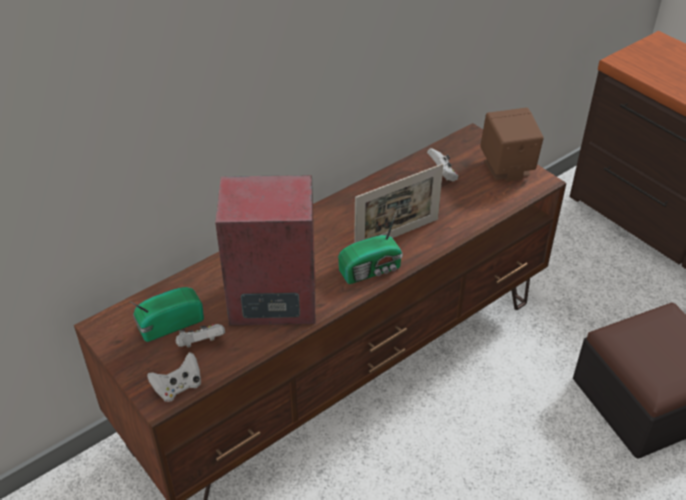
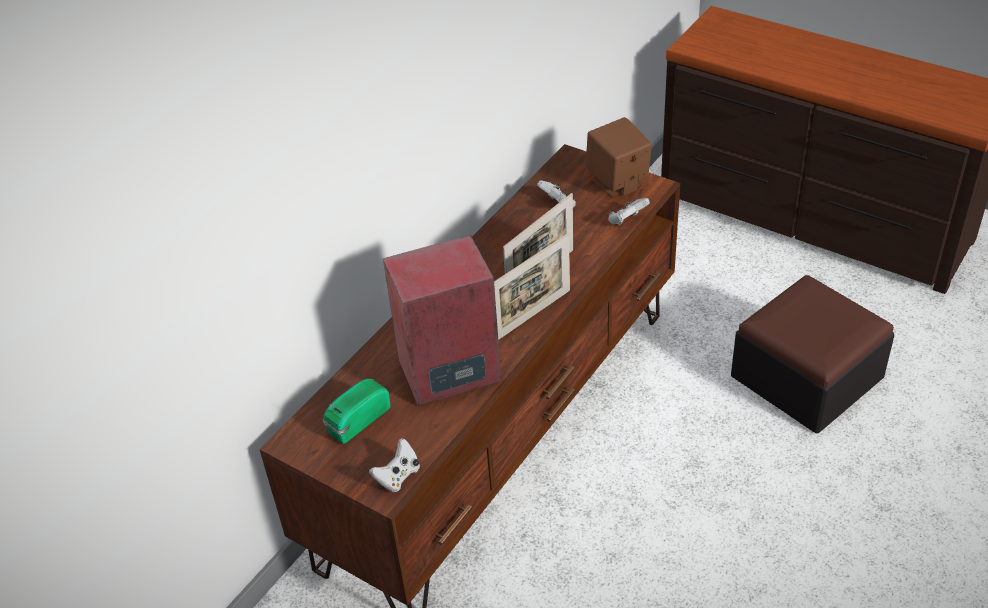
camera: 15 degrees left, 0 degrees up
(201, 344) = (399, 431): white game controller -> white game controller (627, 221)
(372, 270) = (532, 315): radio -> picture frame

